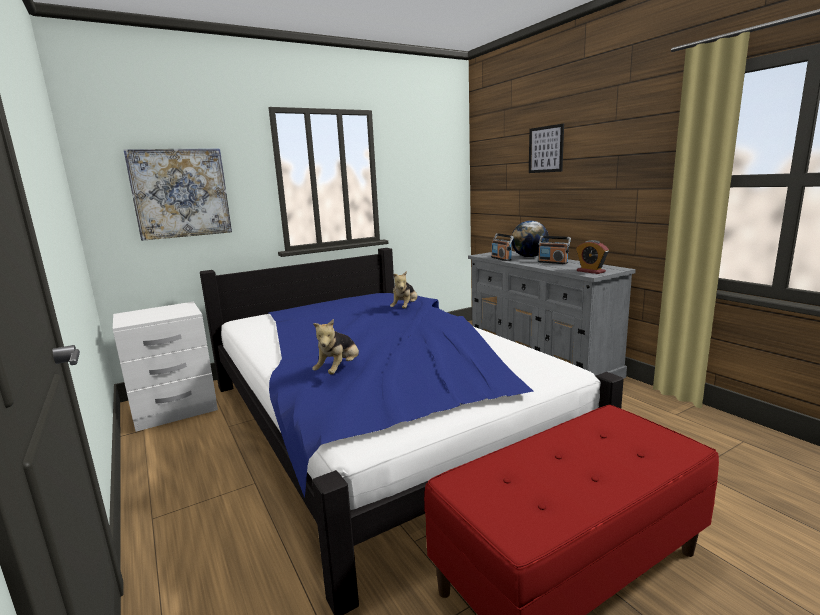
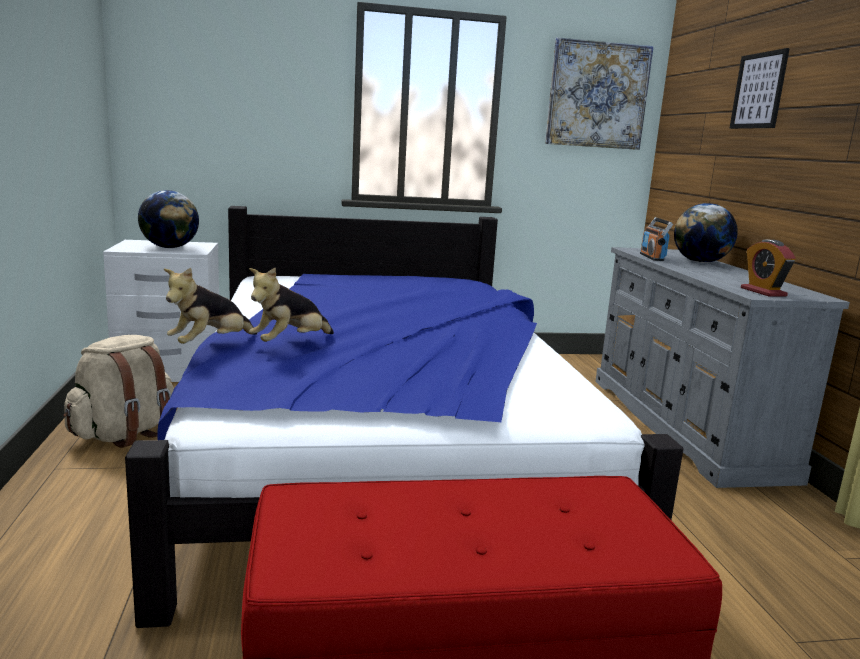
camera: 20 degrees right, 0 degrees up
(163, 313) = (170, 247): none -> globe
(180, 193) = (229, 105): picture -> picture (597, 95)
(186, 471) = (125, 434): none -> beige backpack
(405, 308) = (470, 300): plush toy -> plush toy (210, 344)
(553, 262) = (724, 273): radio -> none

